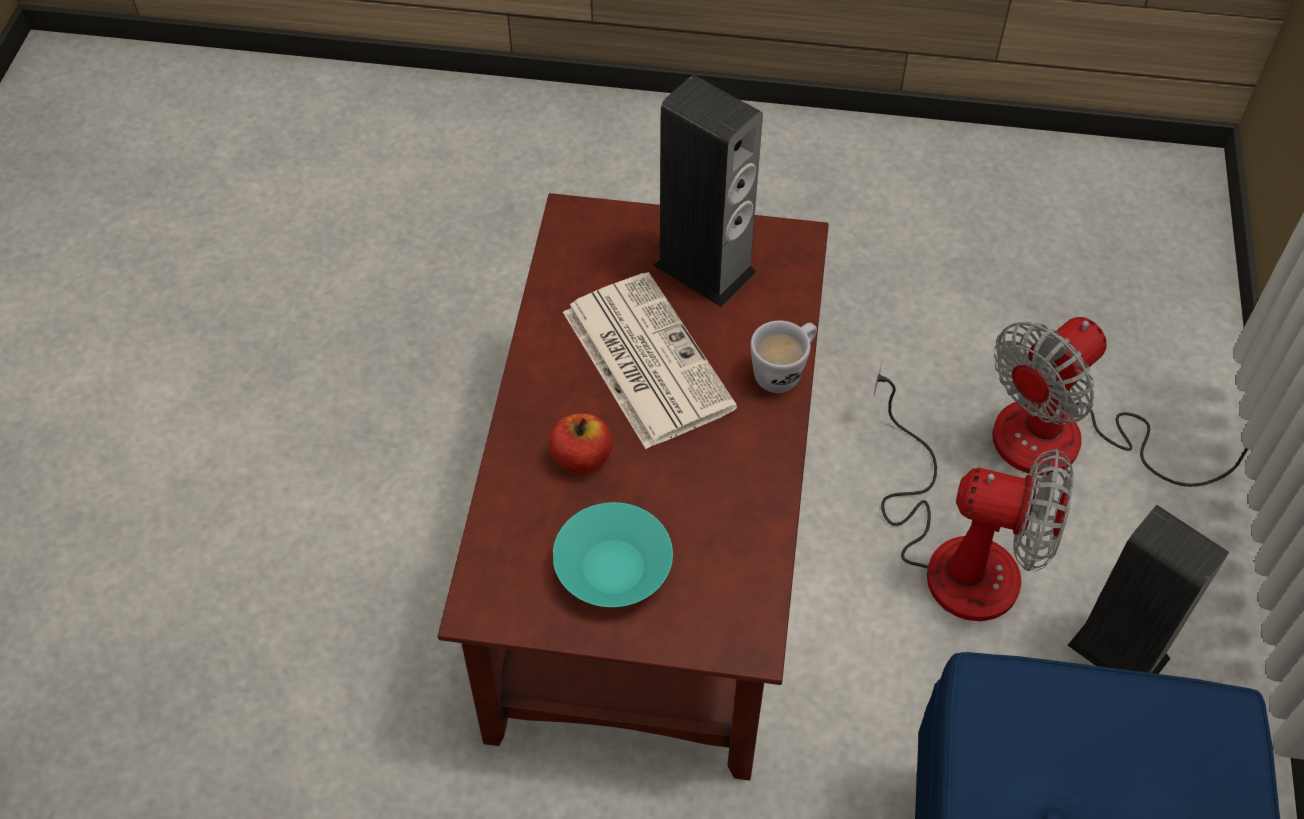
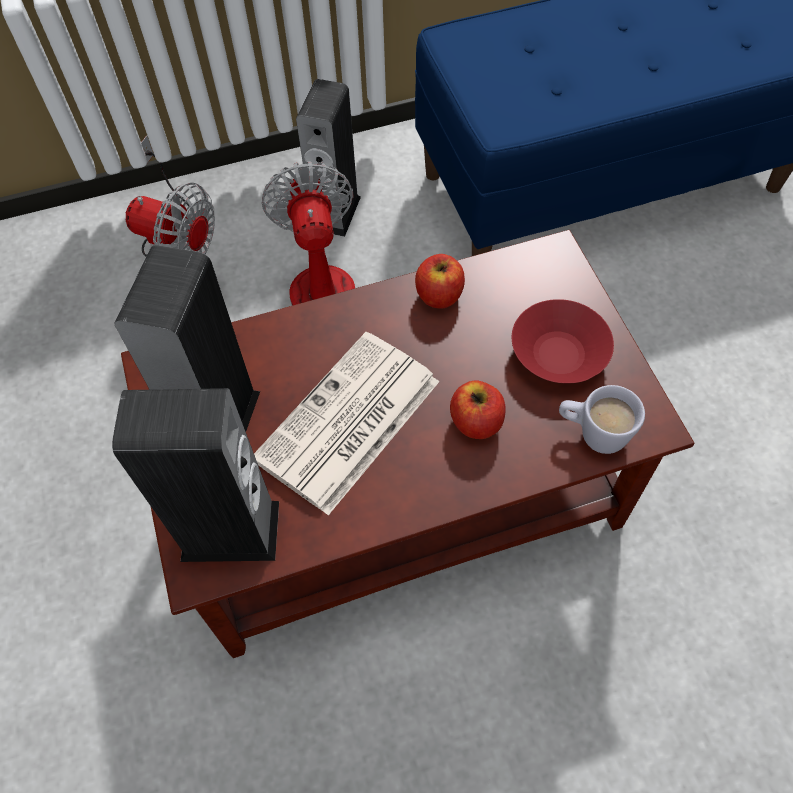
camera: 115 degrees left, 5 degrees up
(592, 245) = (230, 531): none -> speaker
(612, 568) = (558, 355): turquoise bowl -> red bowl
(754, 497) = (439, 295): none -> apple
(784, 371) = (308, 321): white mug -> white mug (592, 433)

